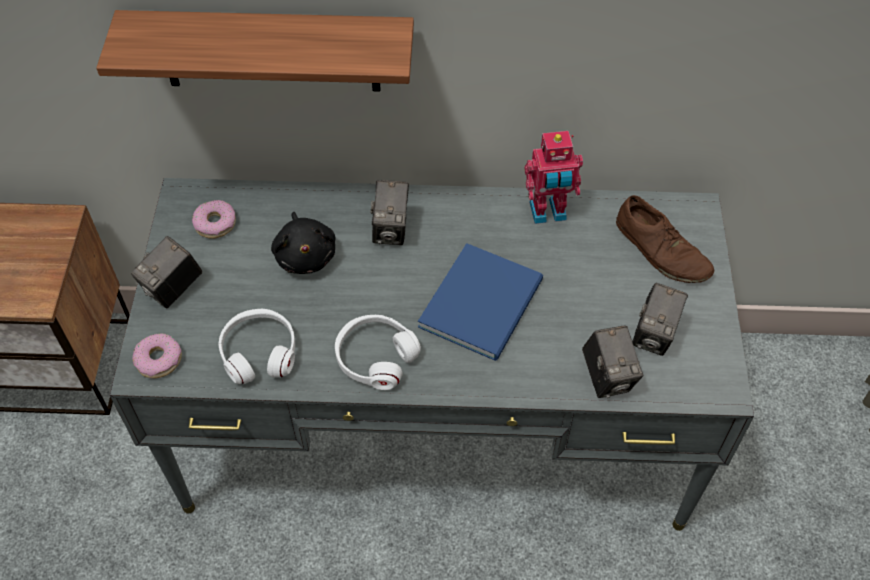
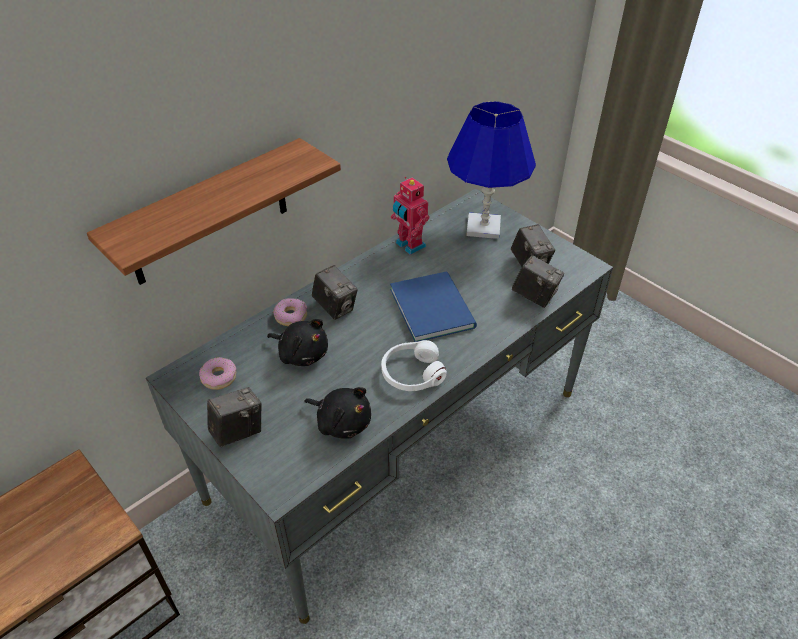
camera: 45 degrees left, 10 degrees down
(159, 360) = (282, 476): donut -> donut (291, 316)
(173, 289) = (238, 431): camera -> camera turned 120 degrees counterclockwise
(259, 352) = (342, 422): white headphones -> black plush toy
(548, 213) = (409, 245): toy robot -> toy robot turned 105 degrees clockwise
(661, 250) = (484, 227): brown shoe -> blue table lamp

